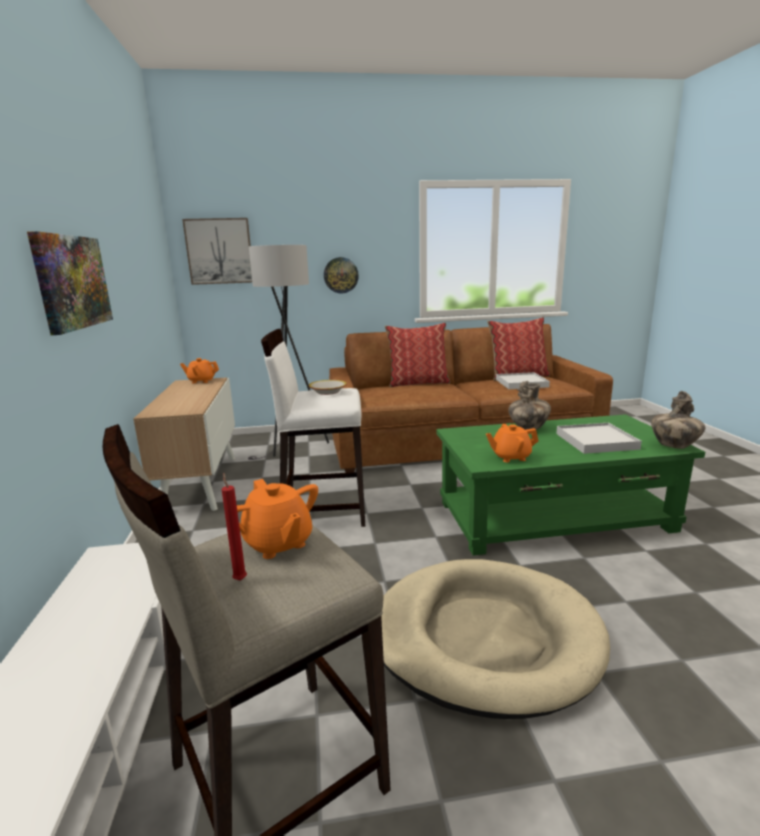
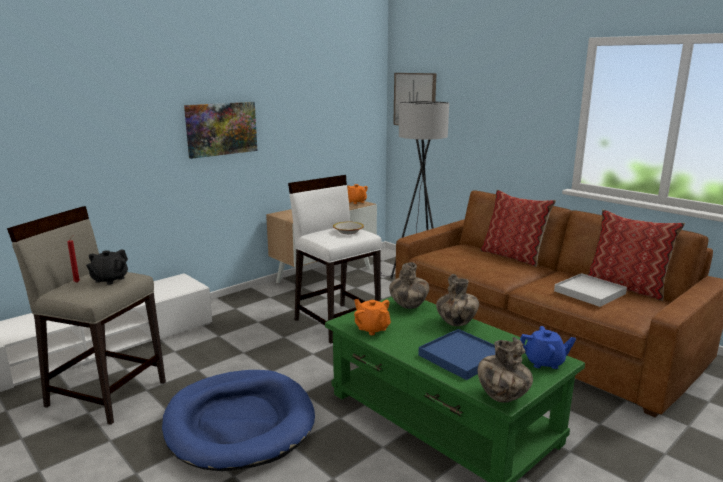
camera: 55 degrees right, 0 degrees up
(278, 543) = (109, 280): orange teapot -> black teapot
(341, 275) = (500, 131): wall clock -> none
(474, 434) = (409, 306): none -> vase
(484, 638) = (239, 423): beige dog bed -> blue dog bed
(596, 441) = (461, 357): white tray -> blue tray
(620, 422) = (544, 362): none -> blue teapot

